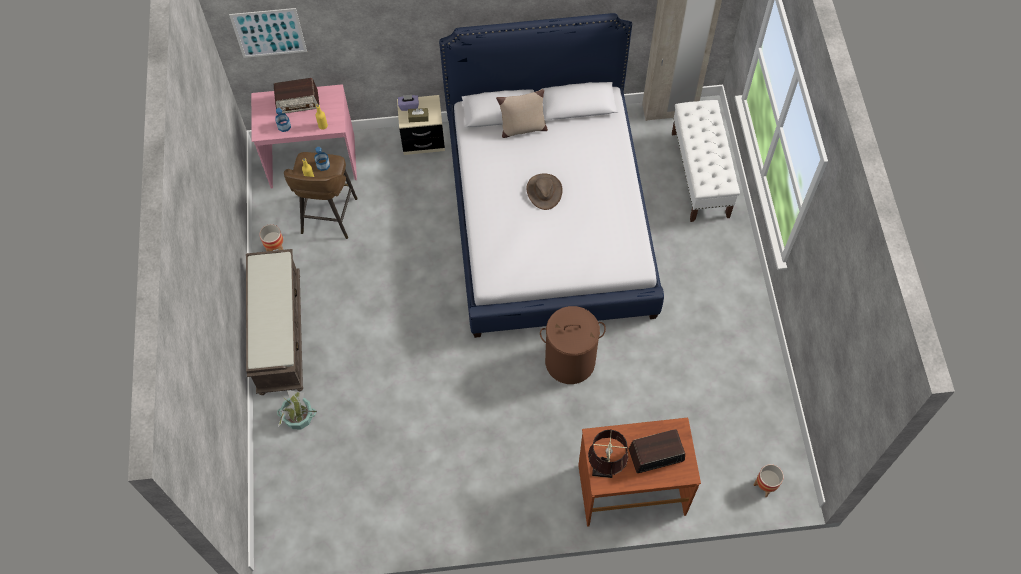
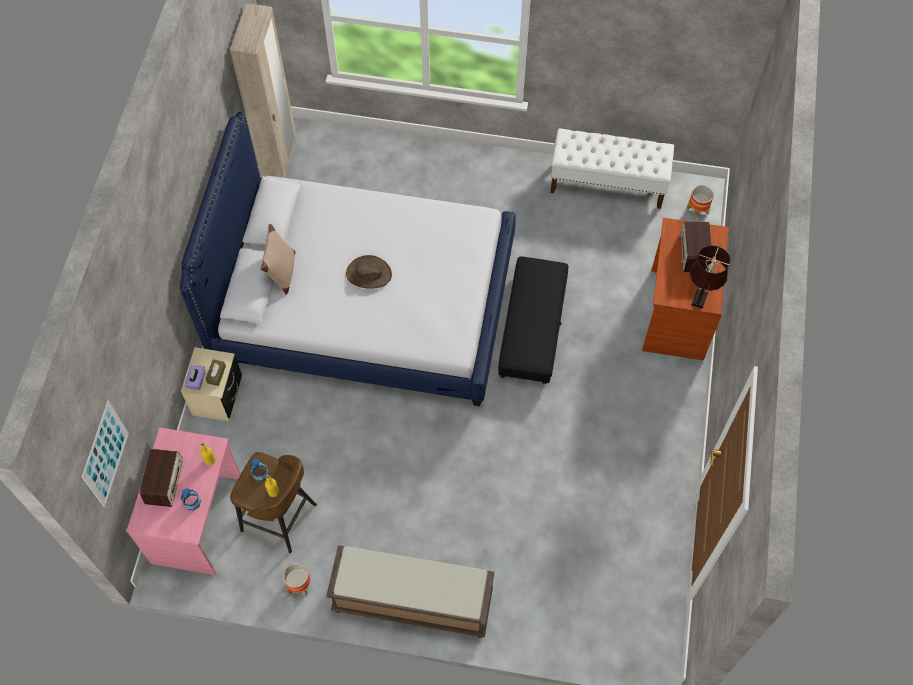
camera: 75 degrees left, 0 degrees up
(298, 417) = (520, 600): potted plant -> none
(570, 361) = (532, 327): brown laundry basket -> black ottoman
(700, 175) = (366, 159): white bench -> white bench (608, 184)

